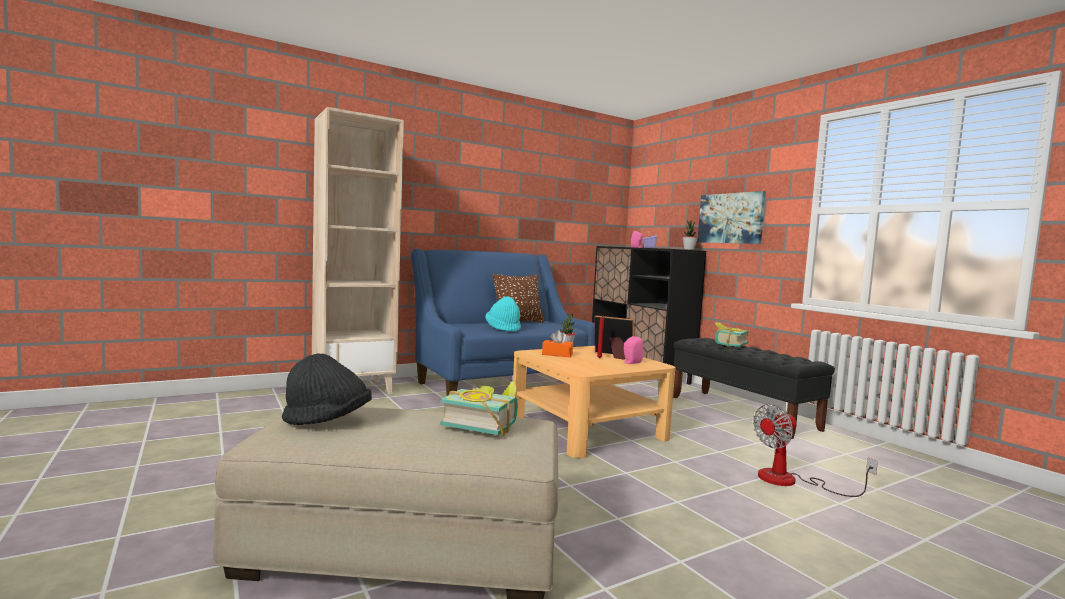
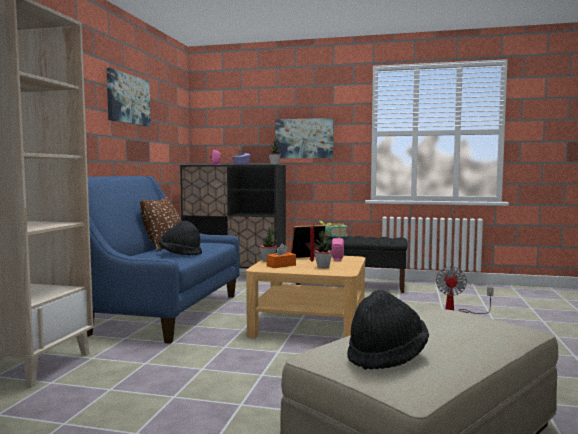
camera: 45 degrees left, 0 degrees up
(482, 425) = (448, 320): book -> none
(503, 328) = (180, 254): turquoise hat -> black hat
(524, 180) = (128, 99): none -> picture
(587, 364) = (323, 267): none -> potted plant

